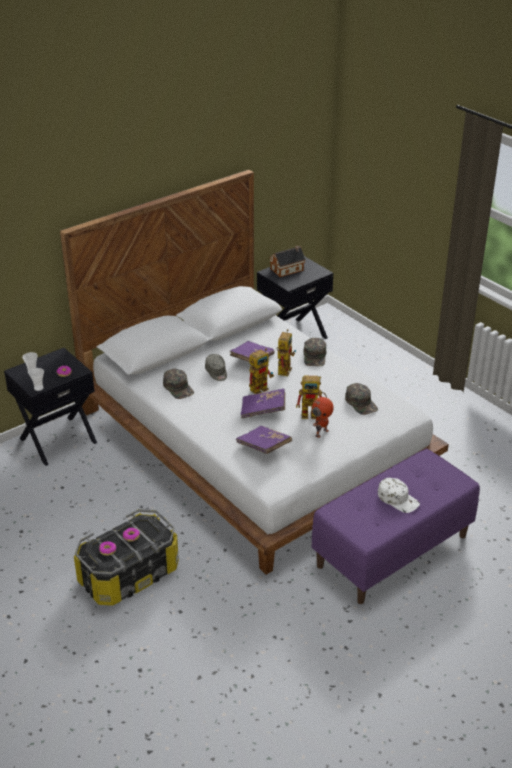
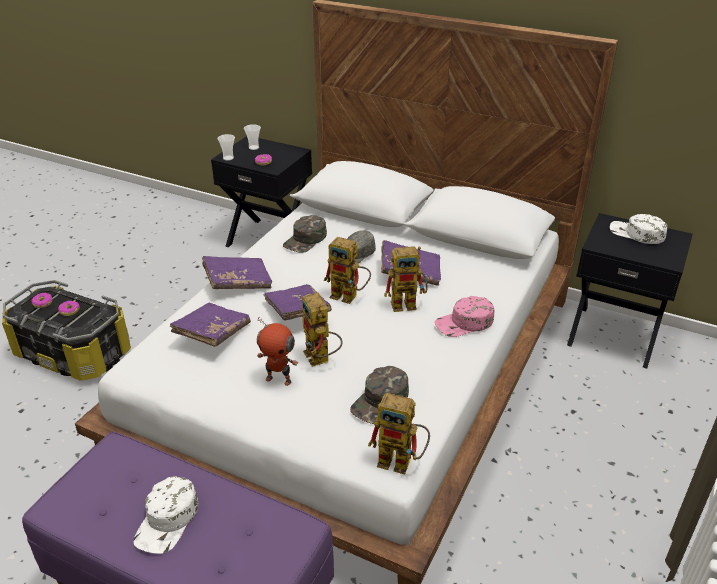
camera: 65 degrees right, 0 degrees up
(209, 427) = (238, 282): none -> purple book
(288, 269) = (636, 233): toy house -> white cap
(315, 356) = (464, 323): green cap -> pink cap
(408, 409) = (402, 462): none -> toy robot

